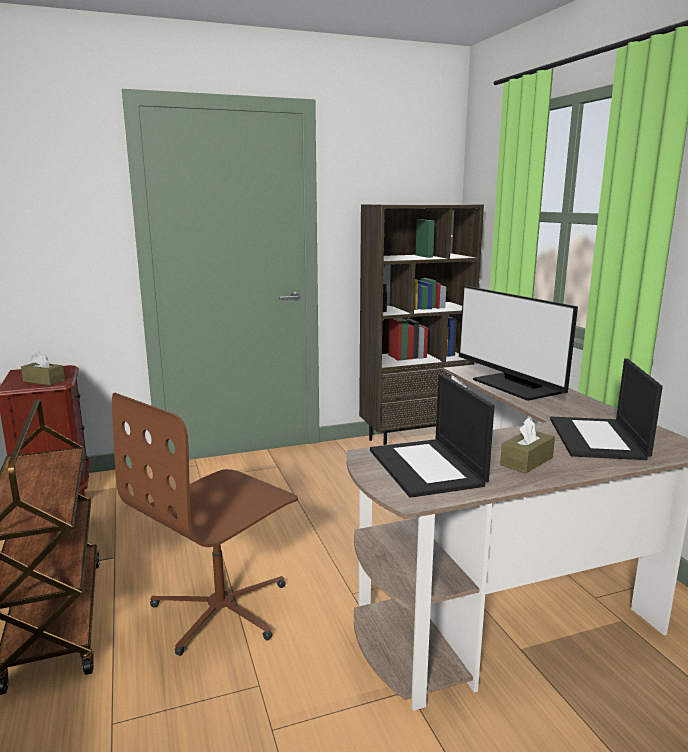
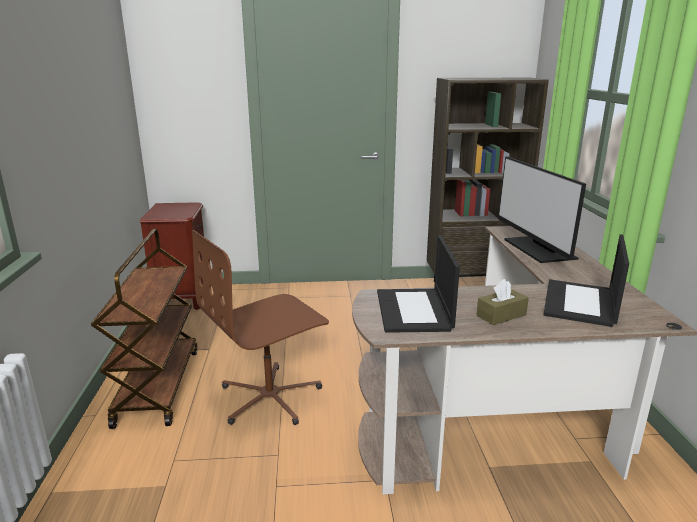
camera: 15 degrees right, 5 degrees up
(44, 381) = (174, 213): brown tissue box -> none

